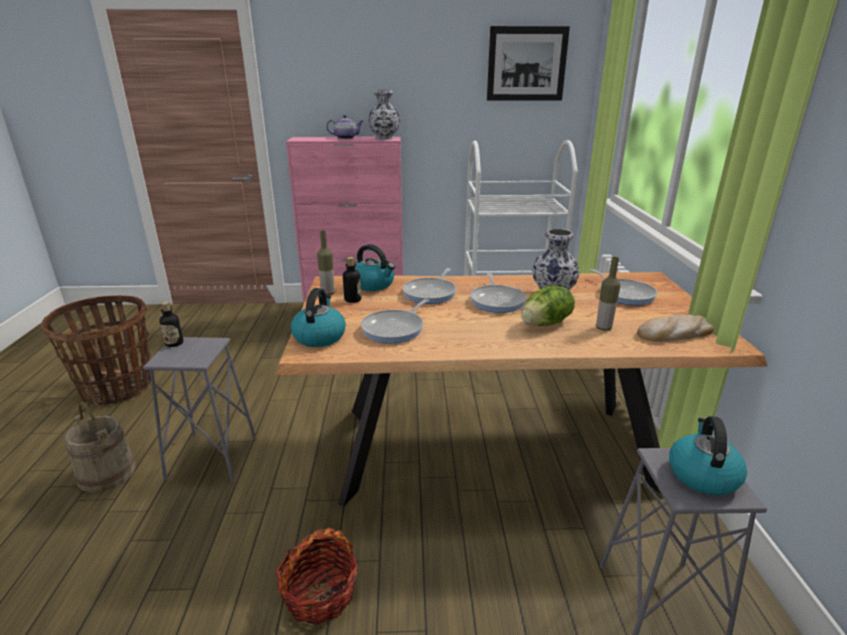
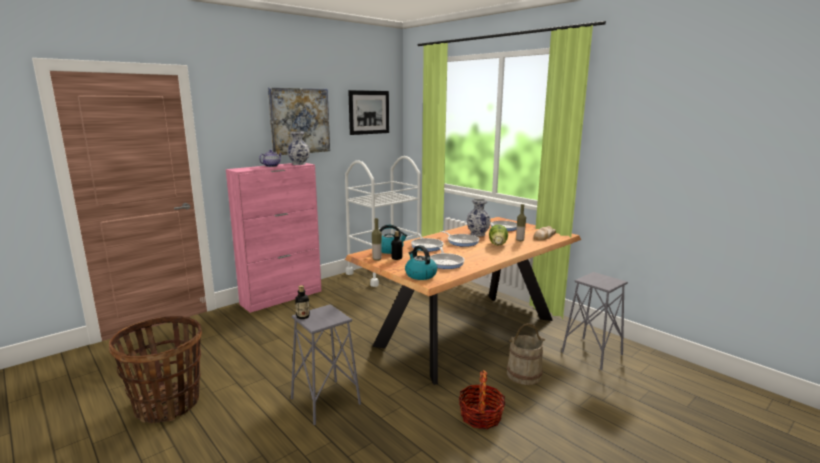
camera: 40 degrees left, 10 degrees down
(106, 474) = (265, 443): beige bucket -> beige bucket (524, 375)
(403, 75) = (299, 121): none -> picture
(702, 474) = (601, 279): kettle -> none

